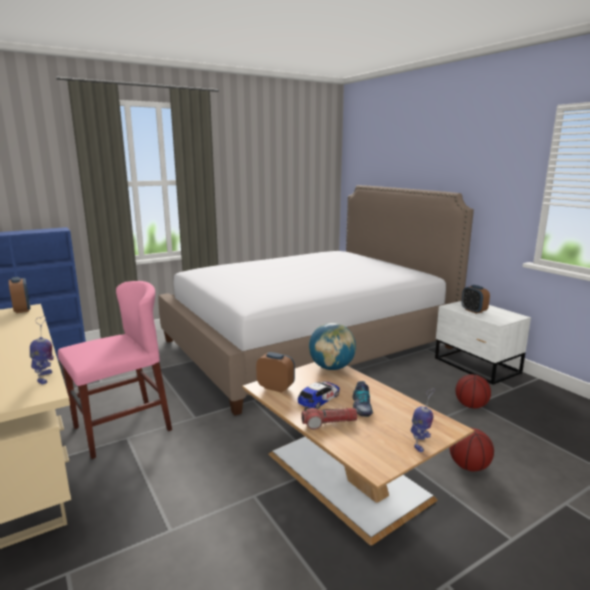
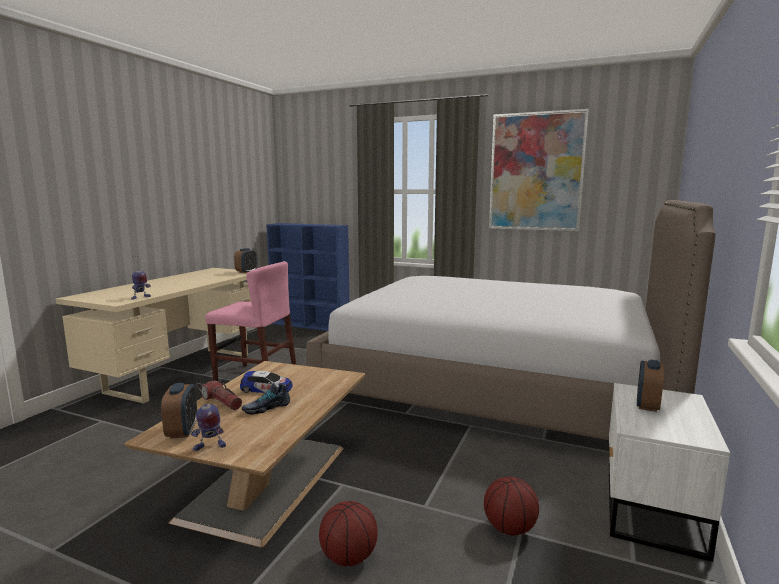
camera: 55 degrees right, 5 degrees down
(256, 163) = (536, 172): none -> picture
(276, 387) = (272, 370): alarm clock -> alarm clock (182, 431)
(331, 367) = (339, 379): globe -> none

